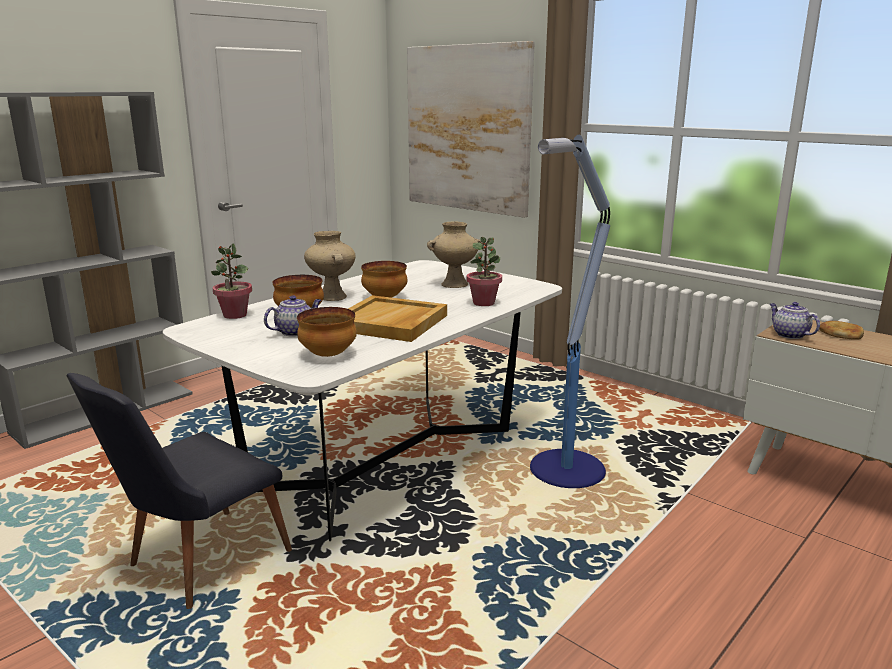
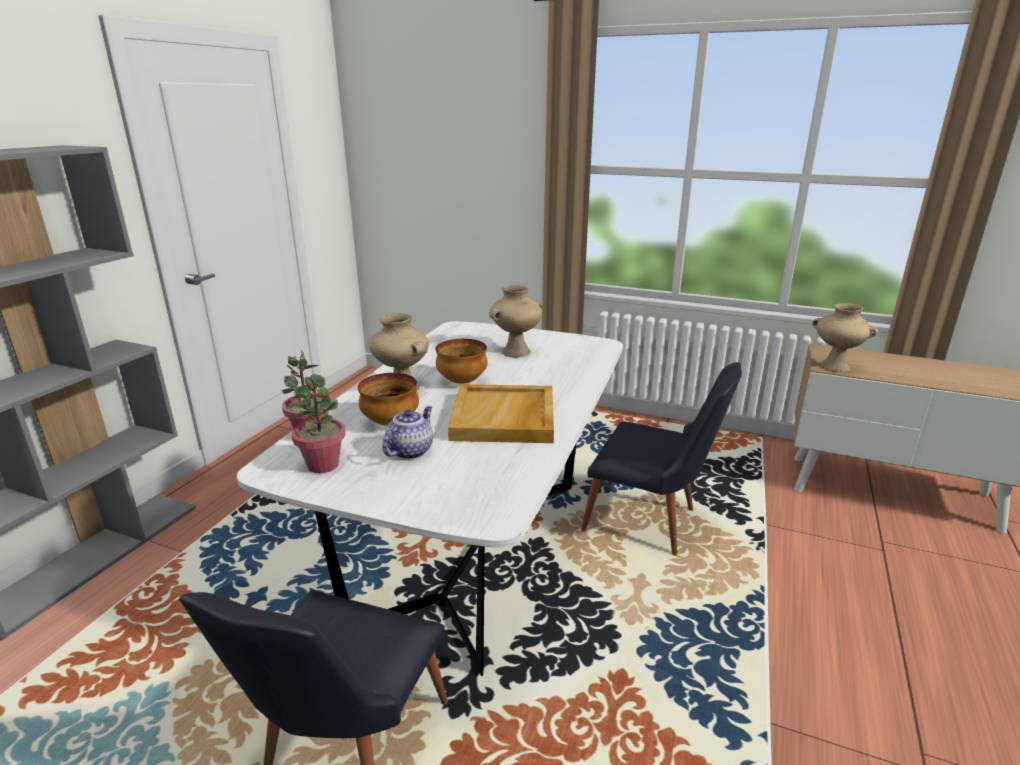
camera: 20 degrees left, 5 degrees up
(327, 355) = (482, 481): bowl -> none
(467, 129) = (448, 170): picture -> none
(484, 303) = (570, 374): potted plant -> potted plant (323, 465)
(565, 471) = (650, 524): floor lamp -> black chair
(789, 335) = (834, 367): teapot -> beige vase
(840, 333) = (868, 359): bread -> none

